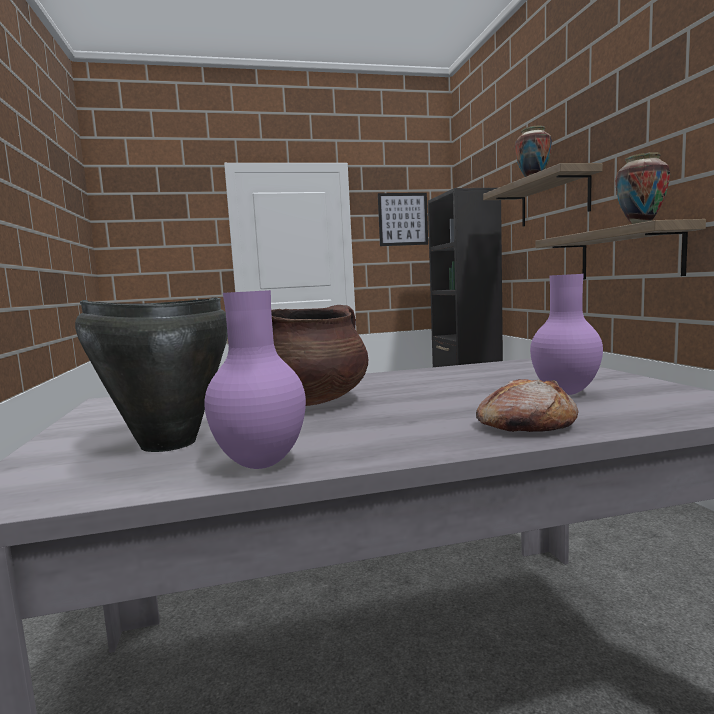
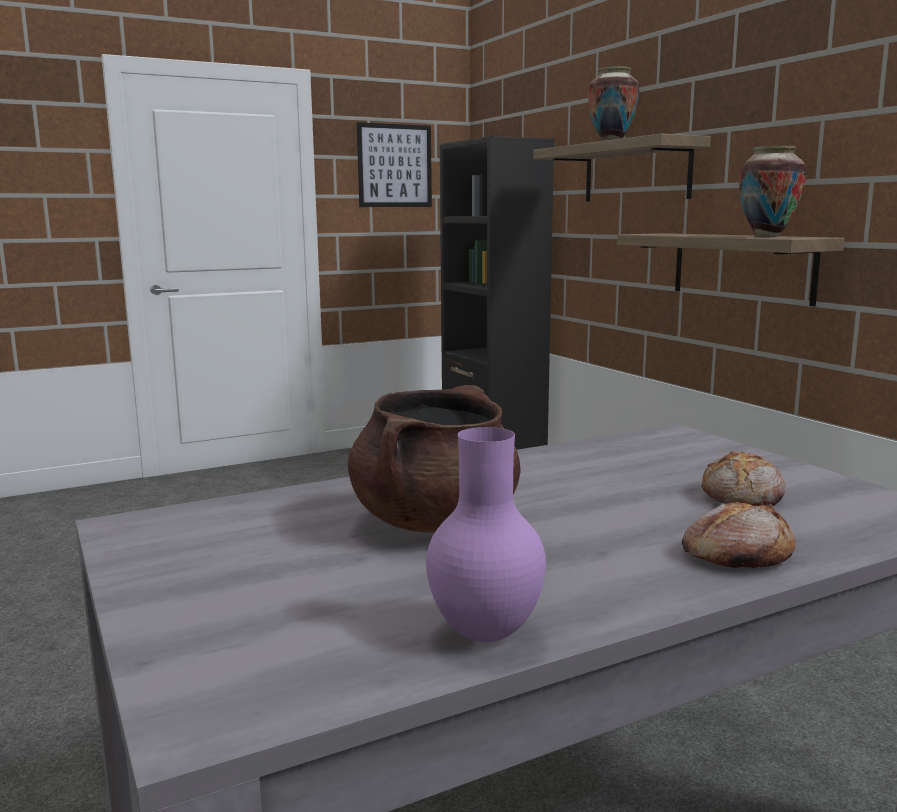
camera: 15 degrees left, 5 degrees up
(167, 443) = (321, 606): black cooking pot -> none
(567, 392) = (744, 496): purple vase -> bread

